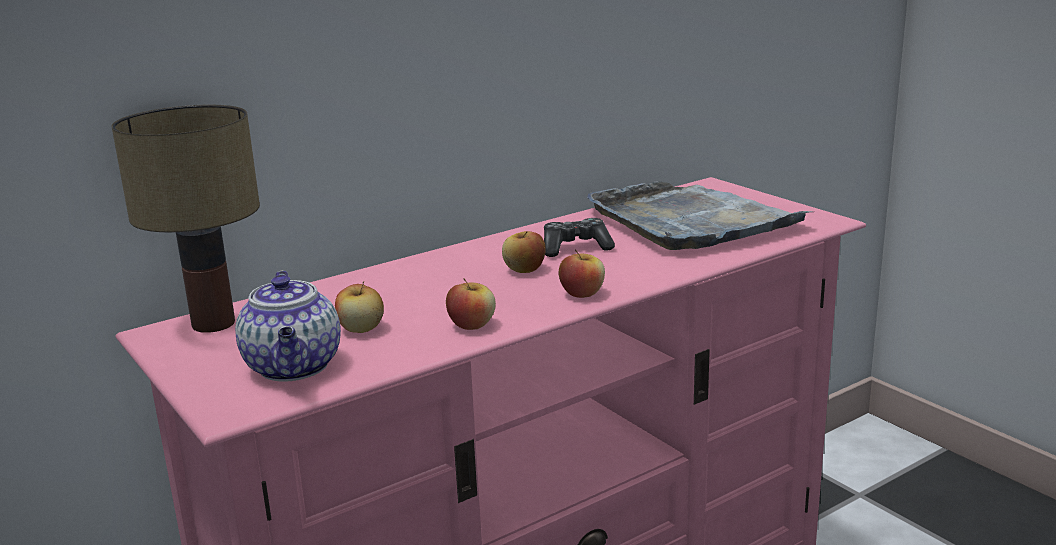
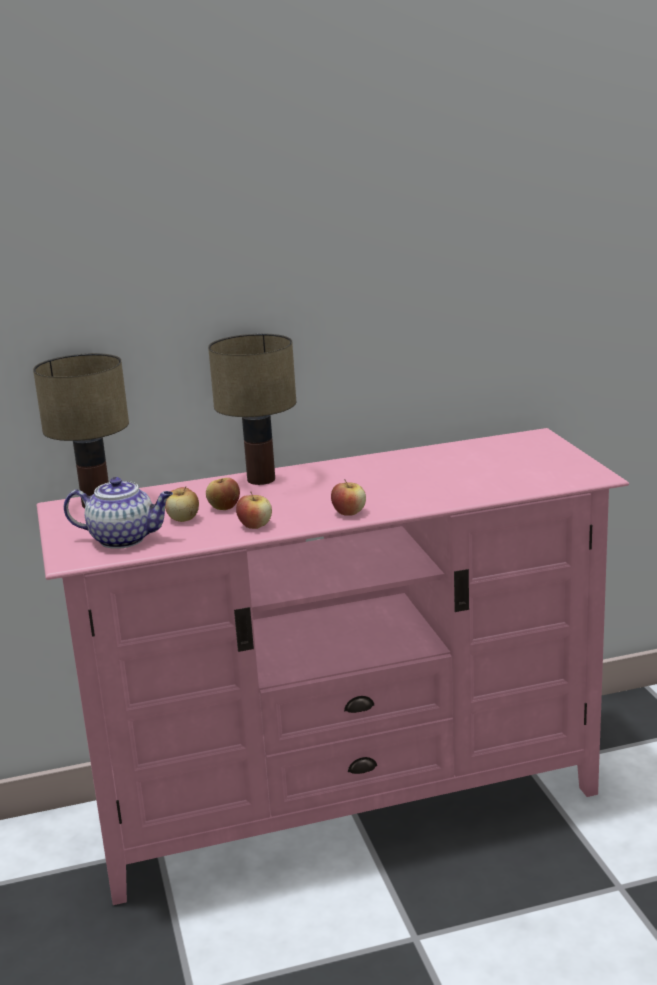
camera: 20 degrees right, 0 degrees up
(294, 368) = (124, 539): teapot -> teapot turned 90 degrees counterclockwise
(428, 266) = (262, 480): none -> table lamp
(524, 270) = (326, 490): apple -> apple (224, 507)
(575, 248) = (378, 477): game controller -> none
(691, 221) = (487, 465): grey tray -> none

